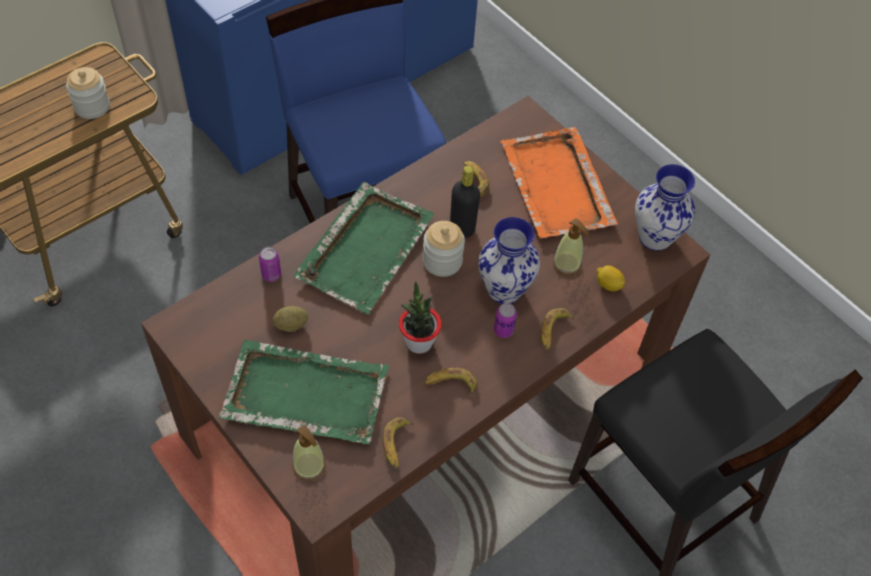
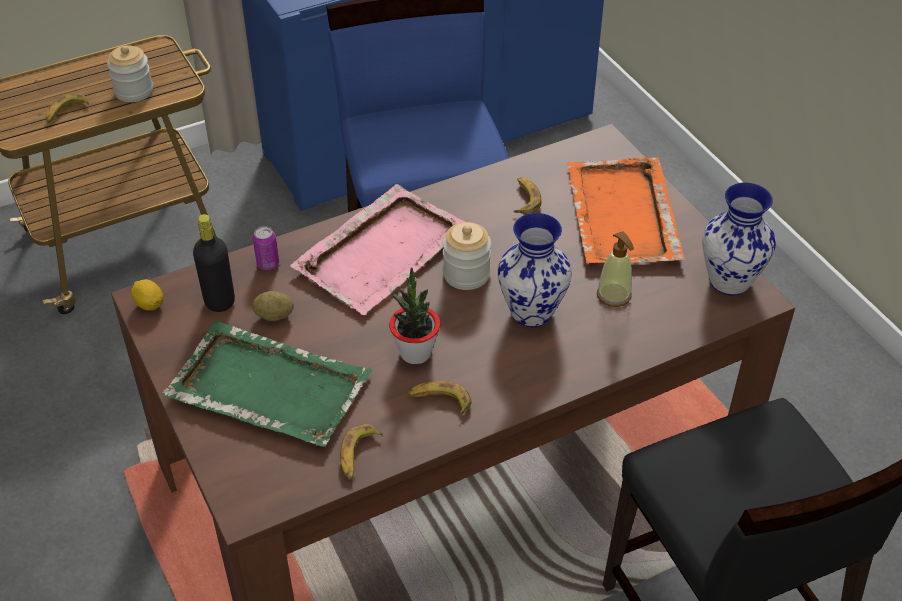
camera: 15 degrees right, 10 degrees down
(309, 466) = (249, 462): soap dispenser -> none
(366, 248) = (382, 251): green tray -> pink tray
(462, 228) = (499, 244): black bottle -> black bottle (219, 301)
(503, 330) = (519, 354): can -> none
(553, 331) = (579, 363): banana -> banana (66, 112)
(608, 285) = (659, 323): lemon -> lemon (149, 304)

